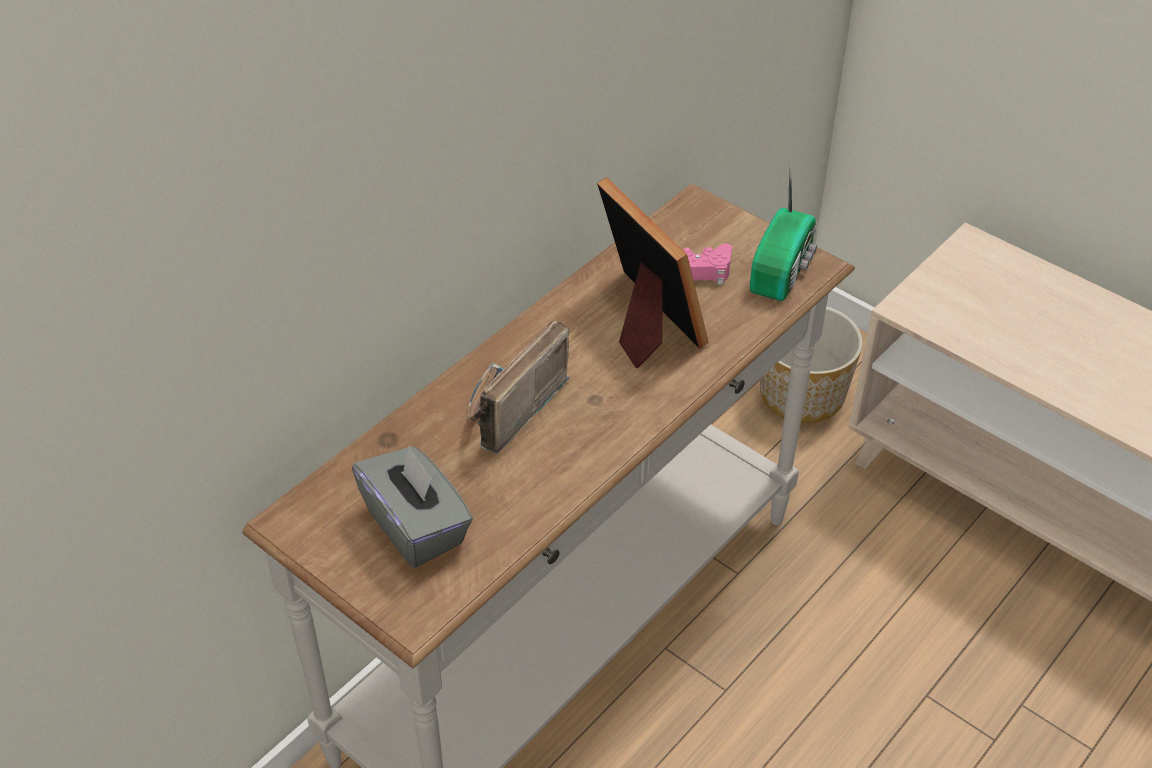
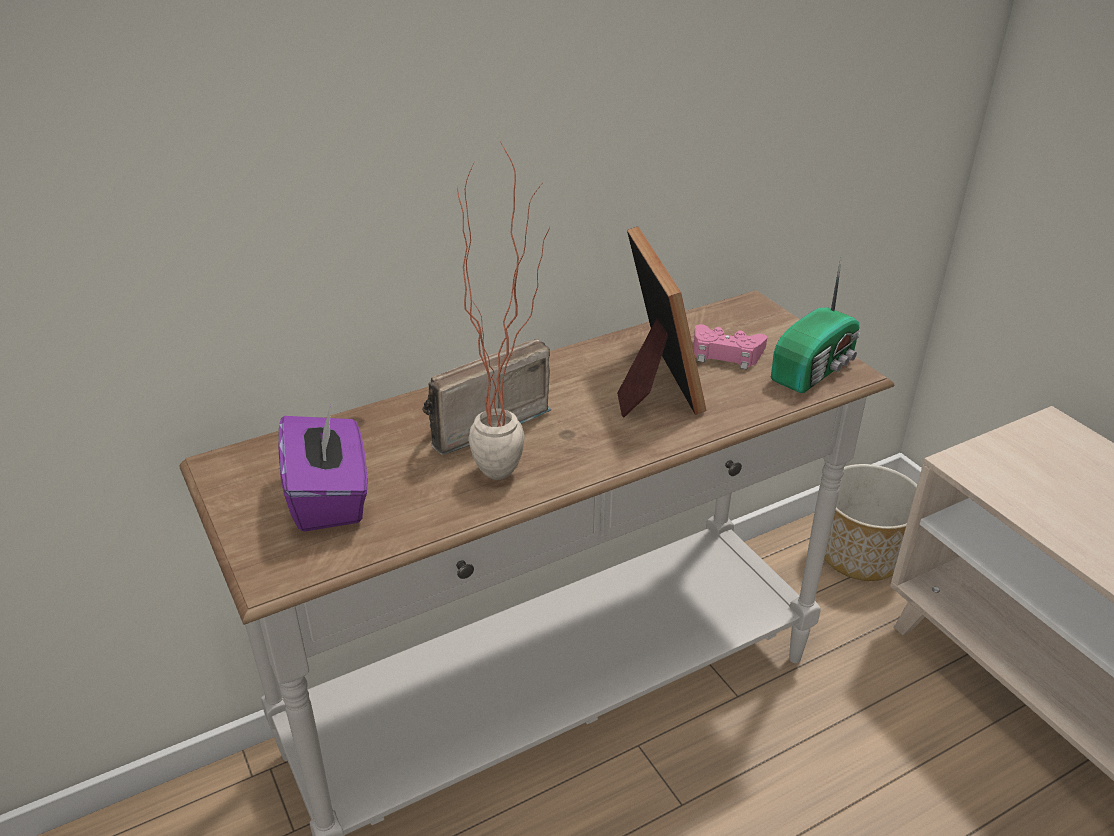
camera: 20 degrees right, 10 degrees down
(416, 526) = (330, 497): grey tissue box -> purple tissue box
(568, 451) = (515, 469): none -> potted plant

